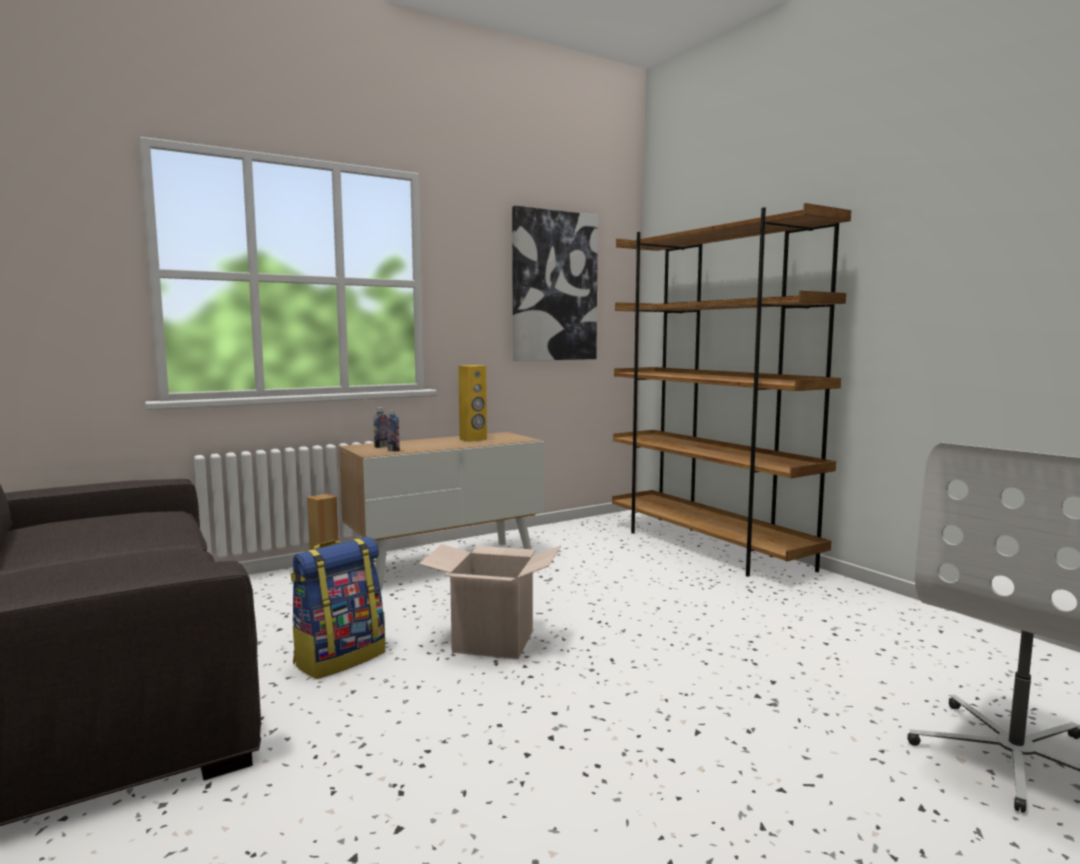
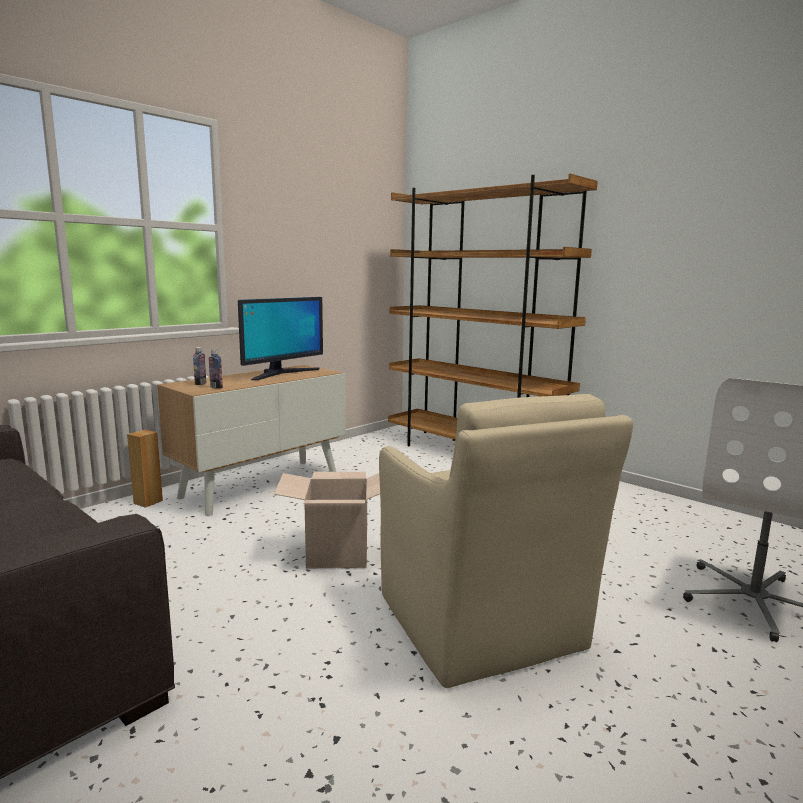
camera: 15 degrees left, 5 degrees up
(340, 658) = (204, 585): backpack -> none
(473, 439) = (281, 373): yellow speaker -> monitor
(554, 286) = (336, 233): picture -> none
(621, 737) = (481, 625): none -> beige armchair

